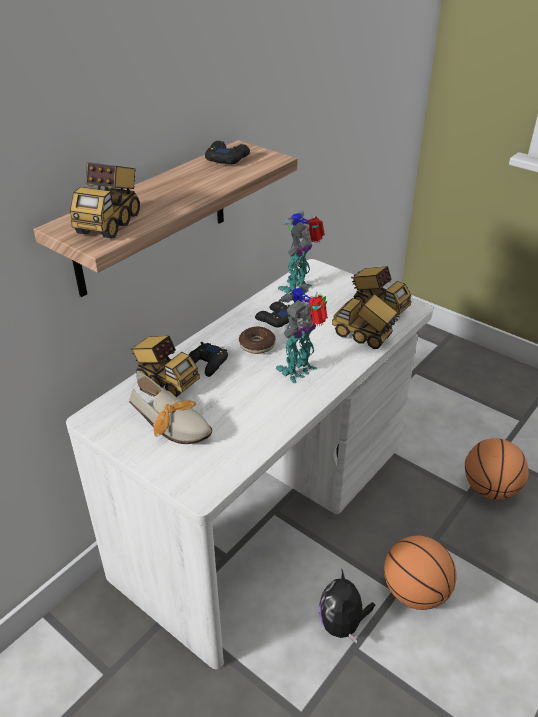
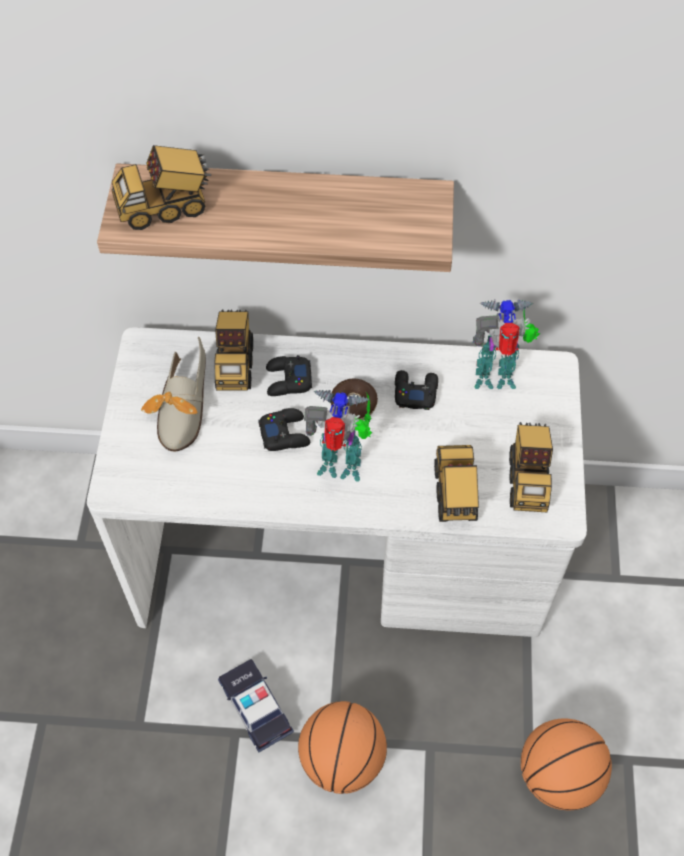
camera: 55 degrees right, 20 degrees up
(227, 158) = (389, 202): black game controller -> black game controller (285, 433)
(342, 624) = (255, 707): plush toy -> toy car

